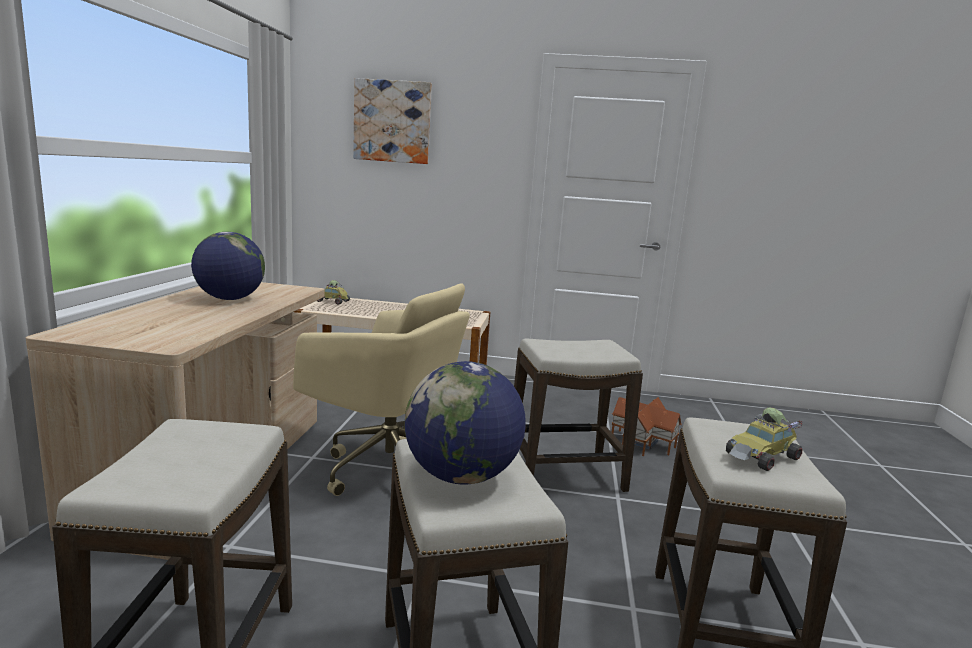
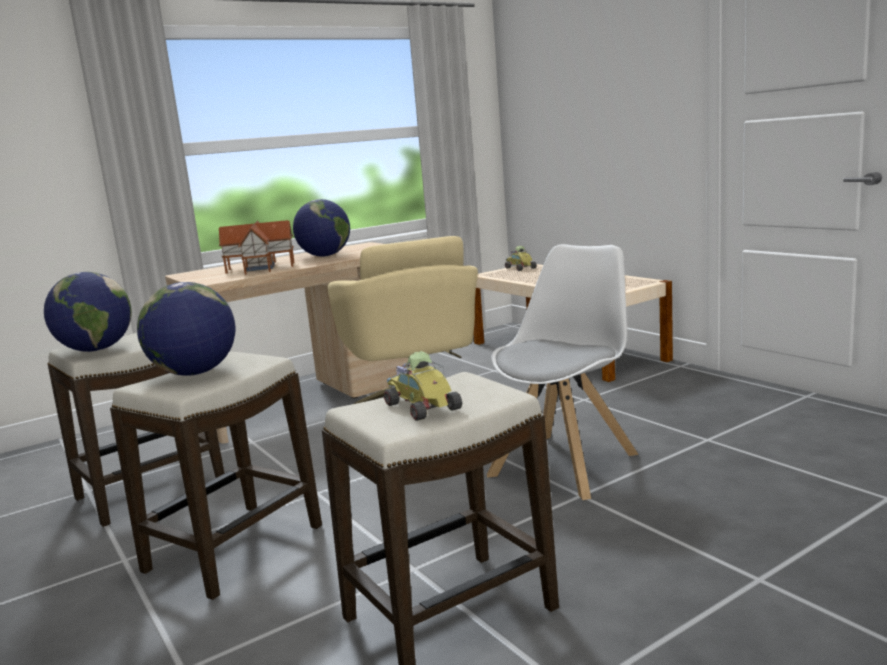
camera: 50 degrees right, 0 degrees up
(181, 478) = (96, 350): none -> globe
(392, 121) = (570, 65): picture -> none
(565, 475) = (566, 463): stool -> chair
(641, 442) = (731, 457): toy house -> toy house (260, 268)
(762, 457) = (420, 406): toy car -> toy car turned 45 degrees clockwise

